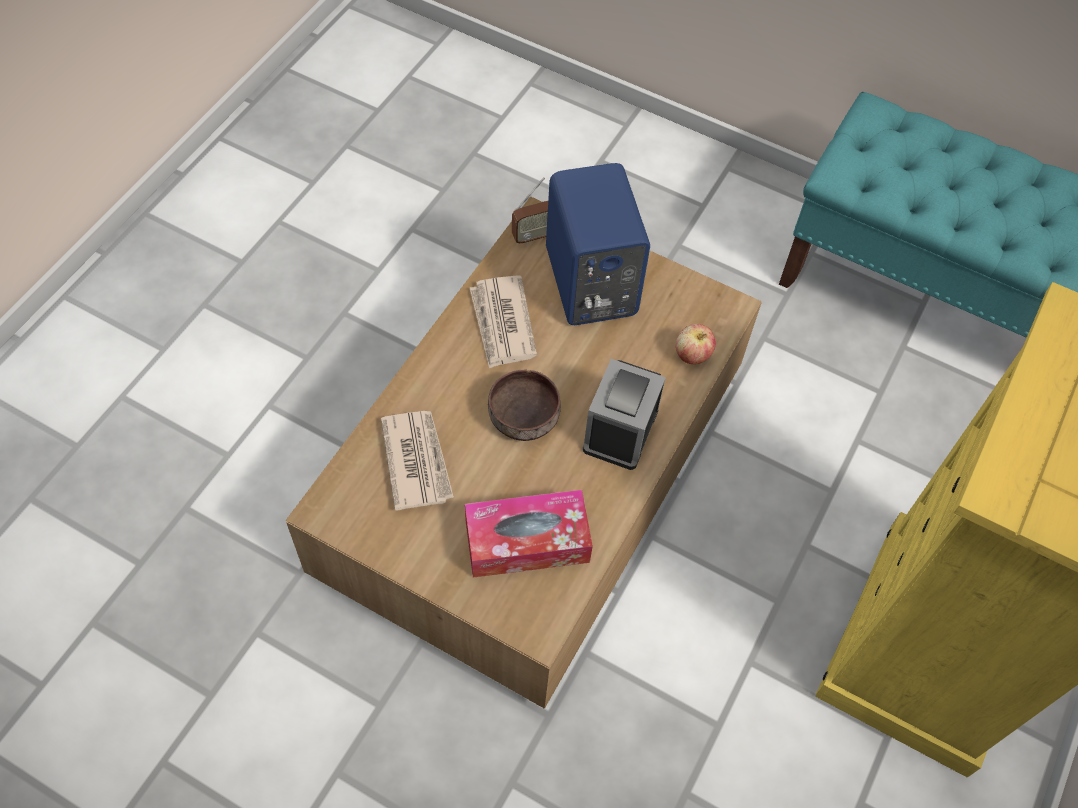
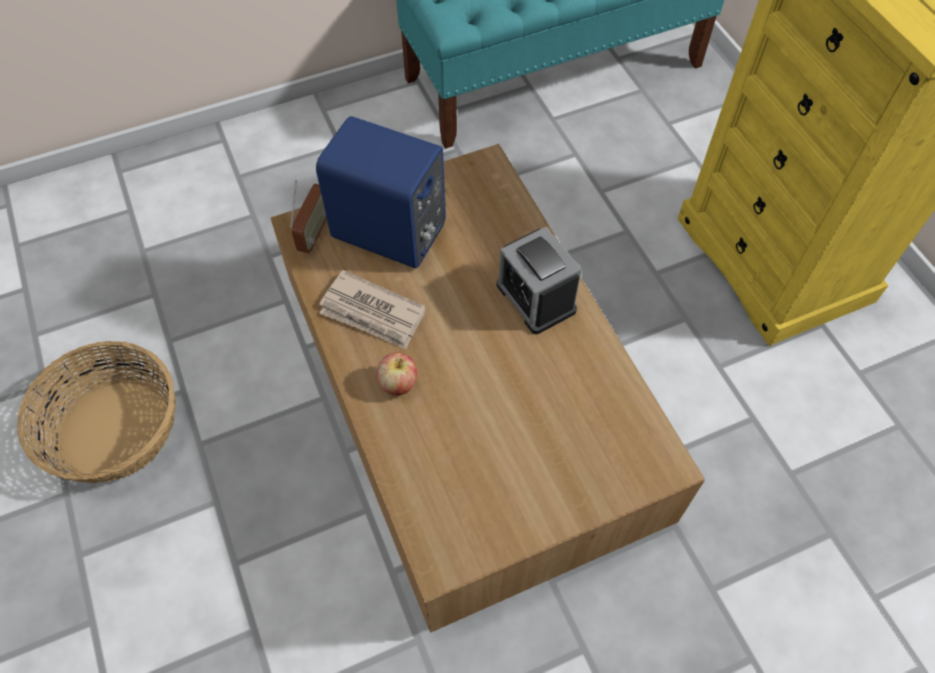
camera: 50 degrees left, 0 degrees up
(311, 252) = (114, 430): none -> basket
(417, 460) = (449, 457): newspaper -> none
(522, 417) = (471, 355): brown bowl -> none
(527, 541) = (585, 423): tissue box -> none
(692, 355) = (509, 212): apple -> apple (398, 384)

